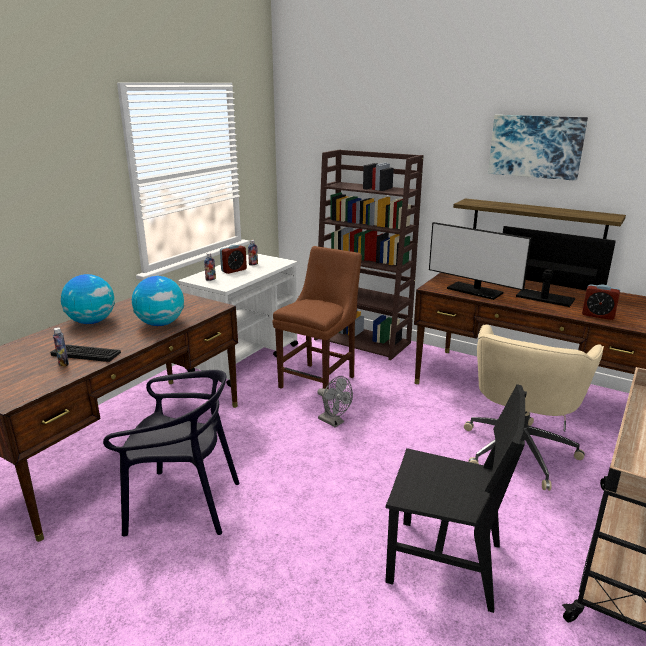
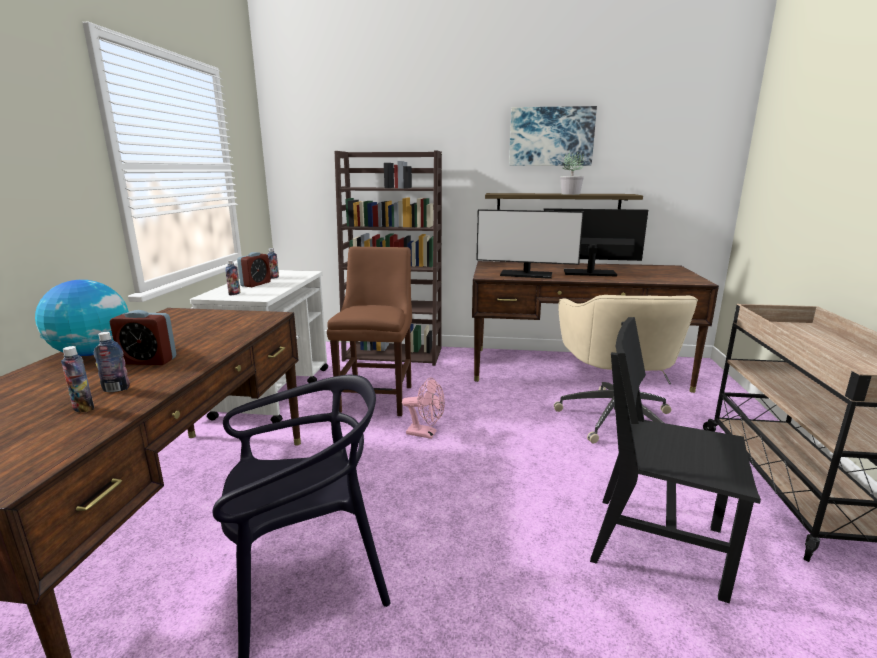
camera: 25 degrees left, 5 degrees down
(86, 353) = (116, 389): keyboard -> bottle
(160, 324) = (209, 340): globe -> none
(334, 422) = (426, 433): grey fan -> pink fan
(445, 563) = (657, 544): black chair -> black chair turned 150 degrees counterclockwise
(545, 210) = (570, 194): none -> potted plant
(598, 315) = (646, 279): alarm clock -> alarm clock (148, 361)

